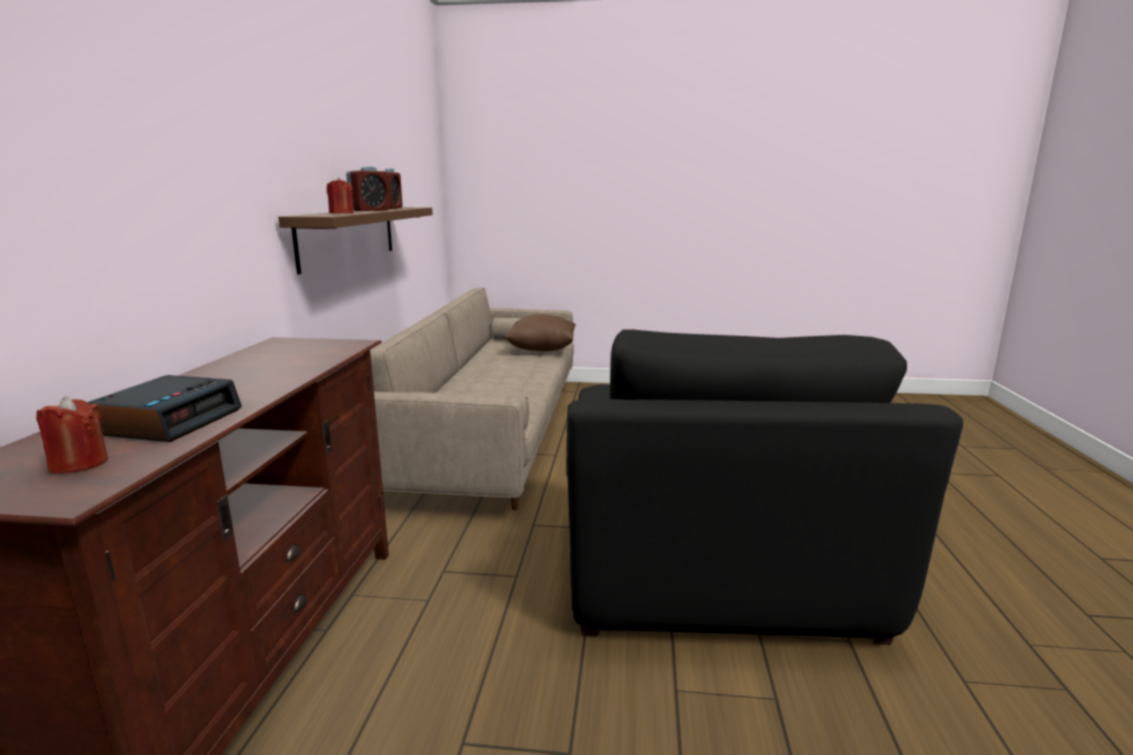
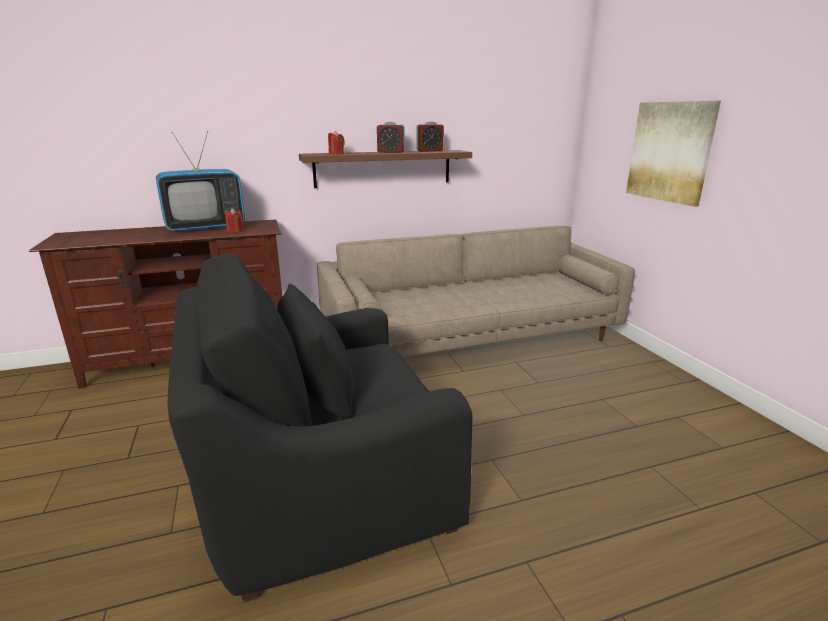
camera: 65 degrees right, 5 degrees up
(79, 464) = (80, 239): red candle -> red candle (235, 231)
(168, 421) = (128, 236): alarm clock -> none
(232, 370) = (205, 227): none -> television
(542, 350) = (561, 292): brown pillow -> none
(580, 199) = (670, 152): none -> picture

